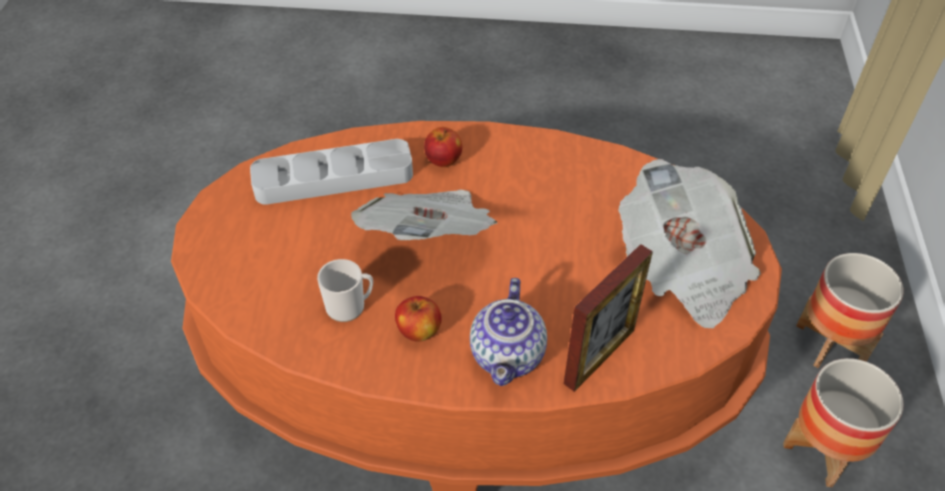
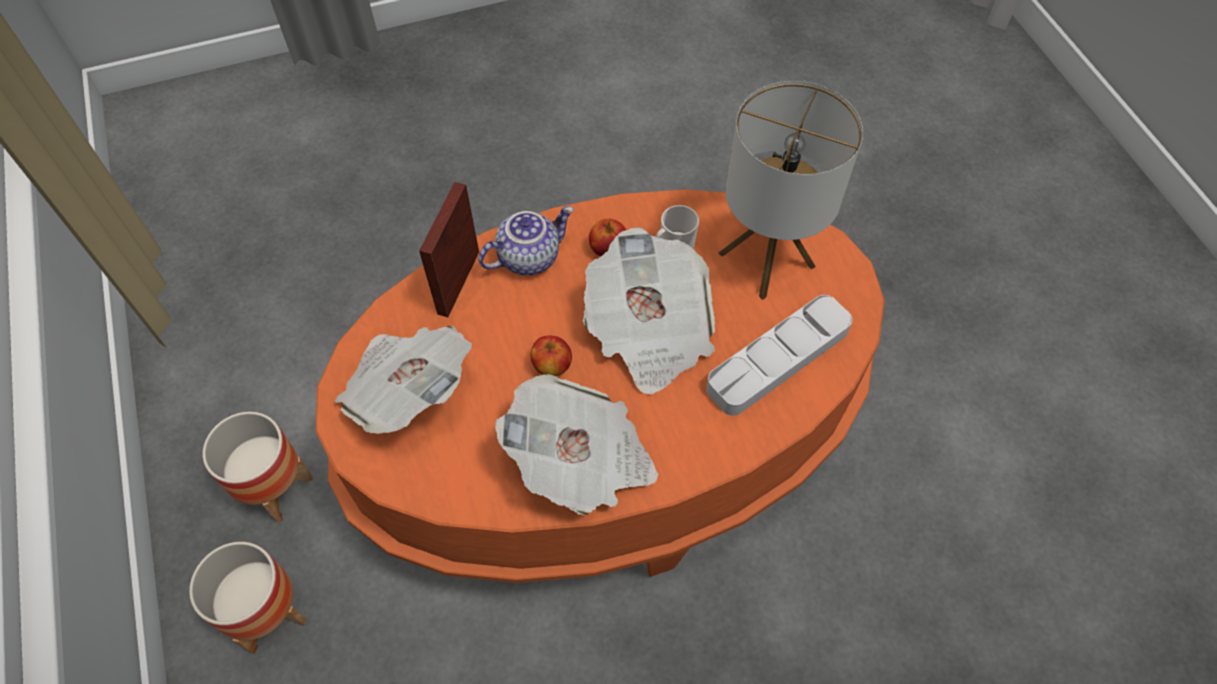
camera: 155 degrees right, 10 degrees up
(269, 260) = (767, 259): none -> table lamp
(443, 160) = (689, 424): apple -> apple (552, 366)
(509, 356) = (528, 256): teapot -> teapot turned 75 degrees clockwise
(546, 166) = (582, 461): none -> newspaper

